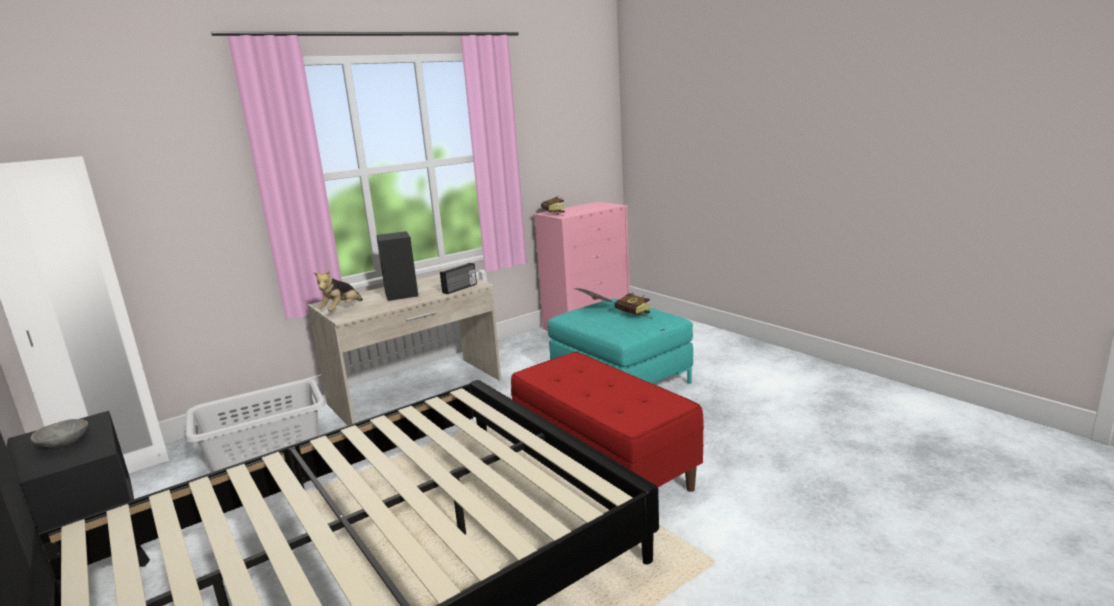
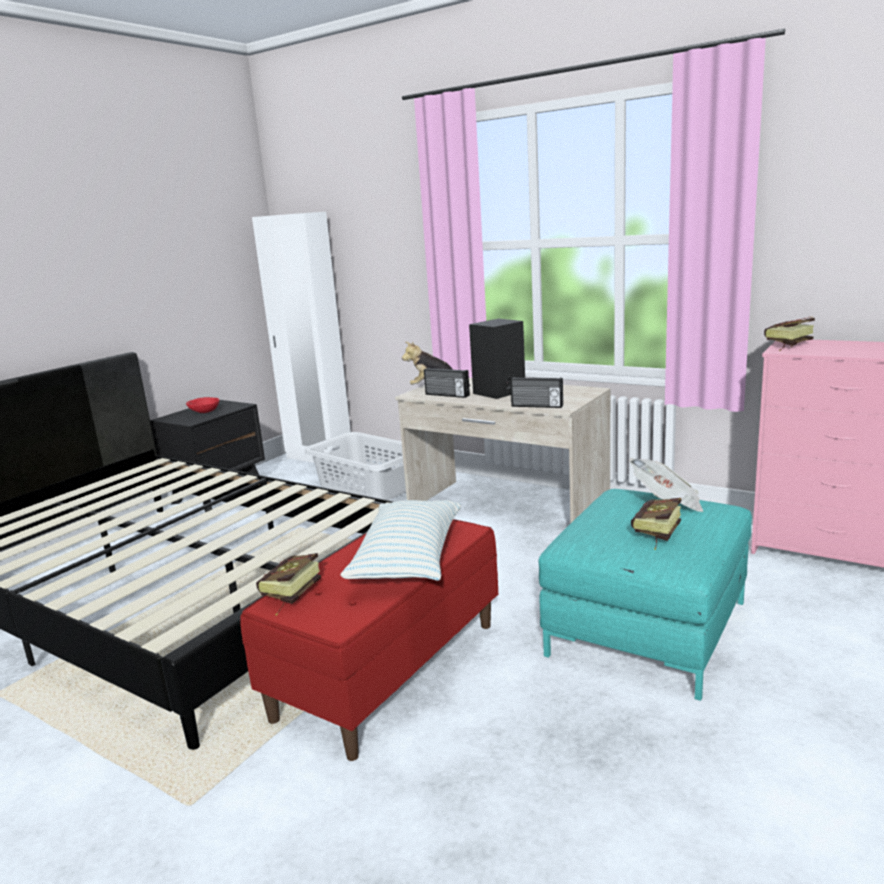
camera: 70 degrees right, 0 degrees up
(63, 445) = (204, 412): grey bowl -> red bowl
(373, 308) = (446, 395): none -> radio
(600, 378) = (408, 559): none -> pillow
(622, 419) = (288, 596): none -> book

